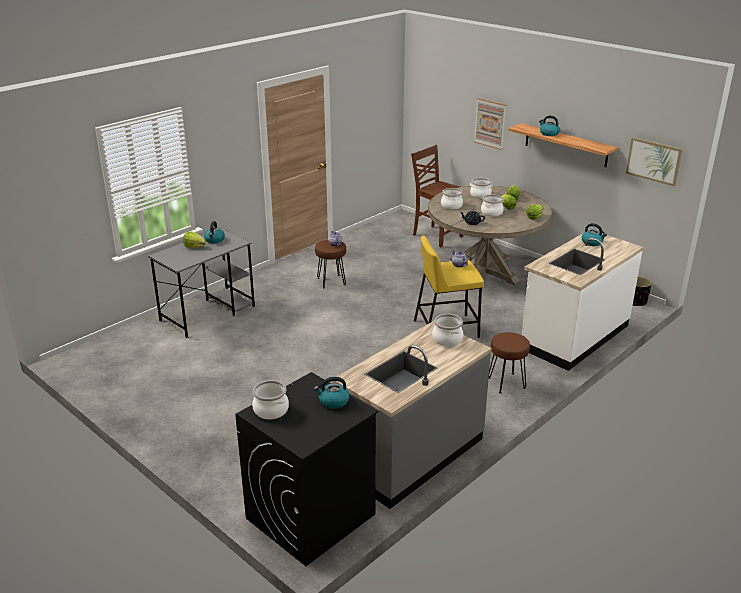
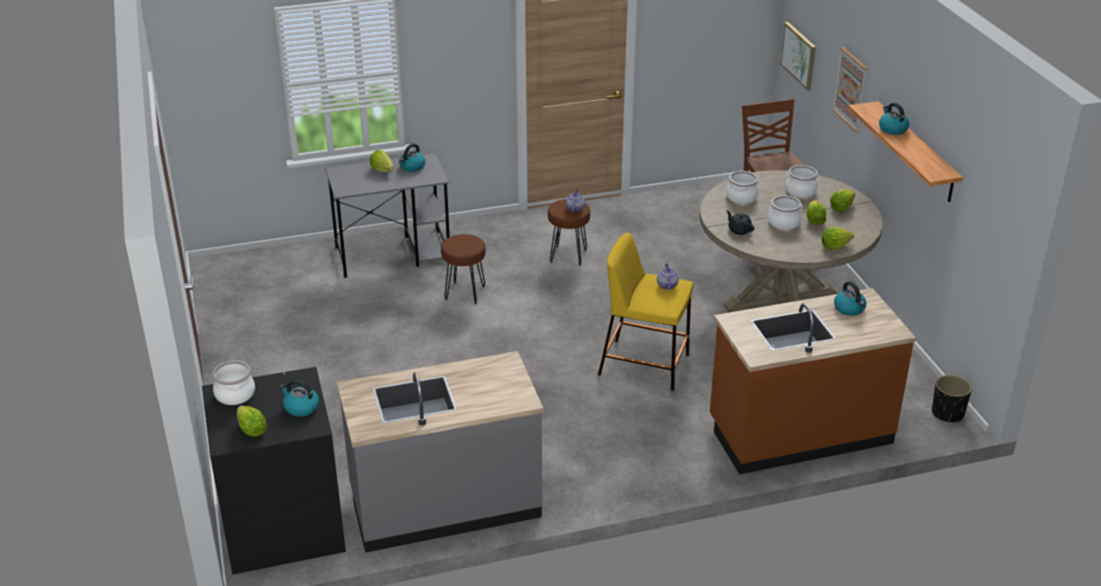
camera: 30 degrees right, 5 degrees up
(313, 429) = (251, 430): none -> lettuce
(447, 339) = (506, 379): cooking pot -> none
(506, 383) = (643, 461): brown stool -> brown stool (464, 293)
(574, 336) = (799, 432): white counter -> brown counter
(654, 161) = (995, 214): picture -> picture (799, 55)

